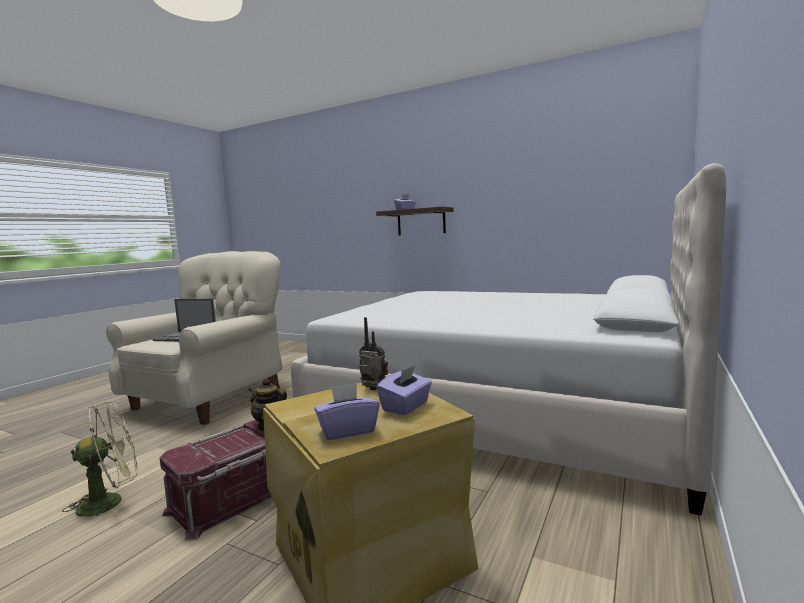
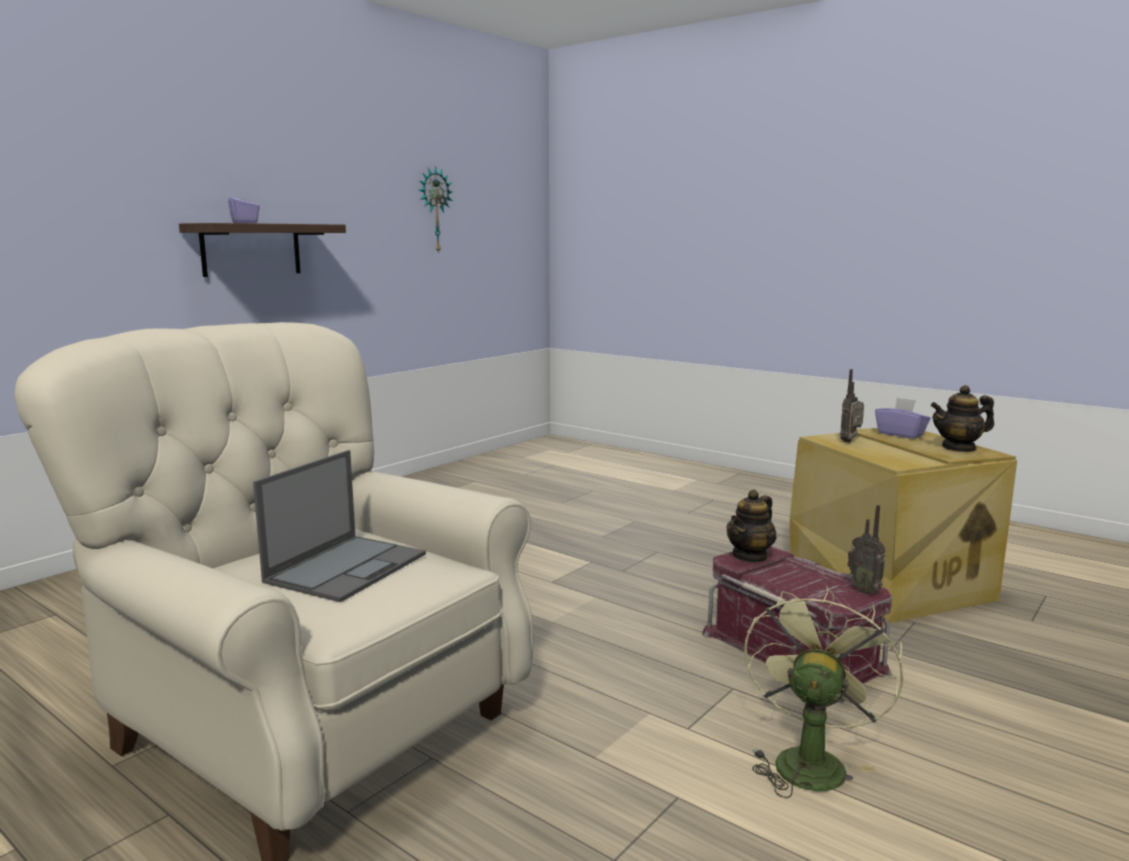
camera: 80 degrees left, 5 degrees up
(110, 501) = (809, 760): green fan -> green fan turned 45 degrees clockwise
(192, 462) = (865, 590): none -> radio
(347, 431) = (959, 448): purple tissue box -> teapot
(501, 409) = (589, 504): white bed -> none
(545, 189) = (434, 210): none -> wall clock

